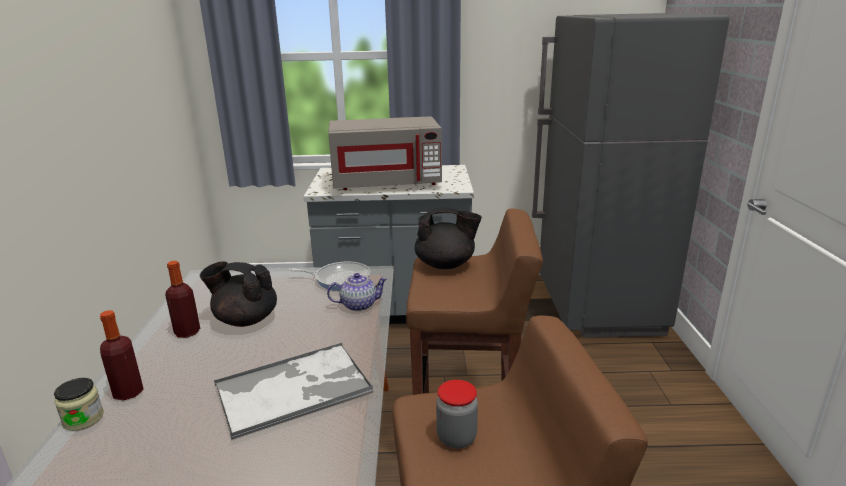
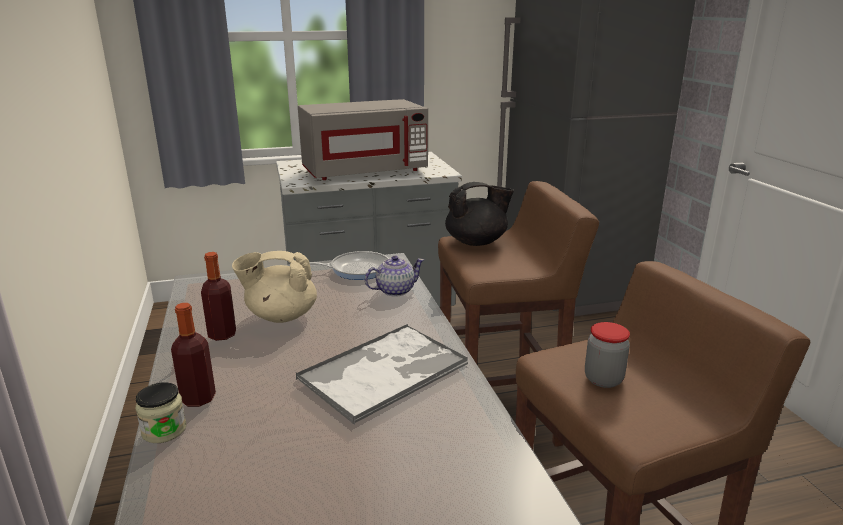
camera: 15 degrees left, 0 degrees up
(245, 319) = (281, 316): black teapot -> beige teapot

